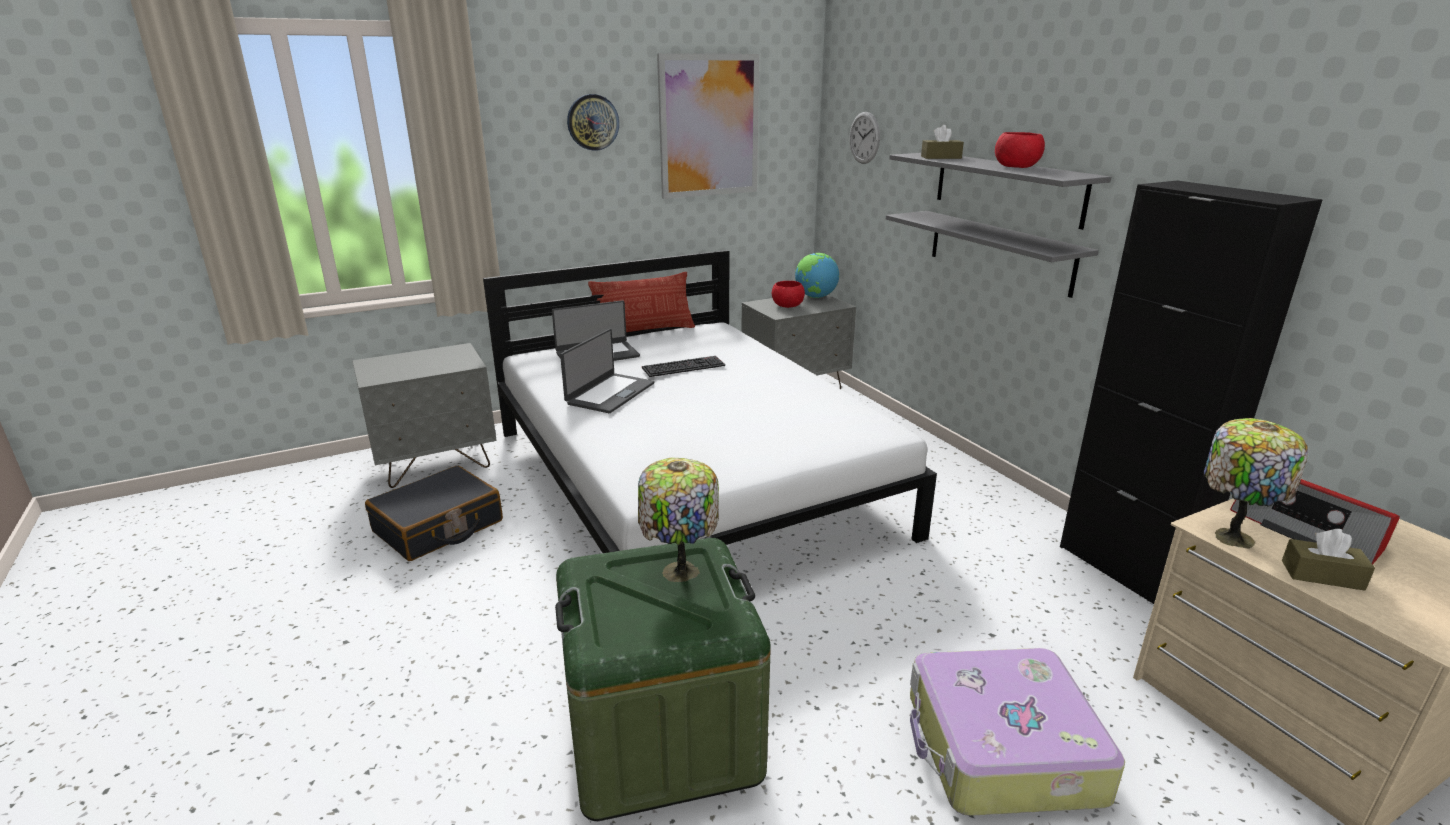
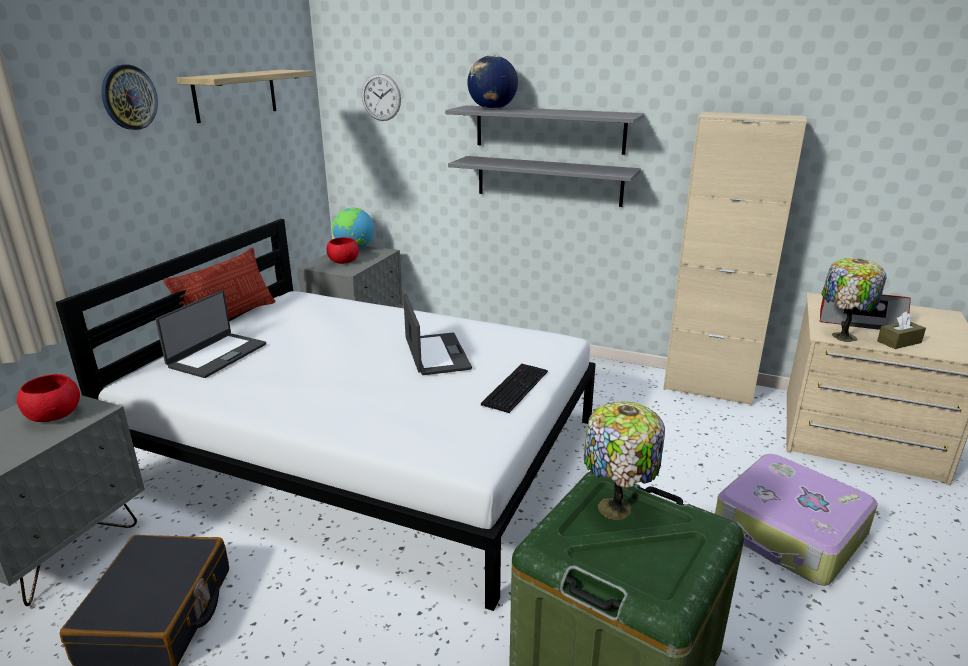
camera: 40 degrees left, 0 degrees up
(609, 393) = (293, 388): laptop -> laptop (436, 354)
(684, 366) = (326, 340): keyboard -> keyboard (514, 387)
(709, 126) = (235, 95): picture -> shelf
(941, 157) = (492, 109): brown tissue box -> globe
(1016, 167) = (570, 112): red bowl -> red bowl (54, 416)
(1125, 569) = (708, 389): black cabinet -> beige cabinet

